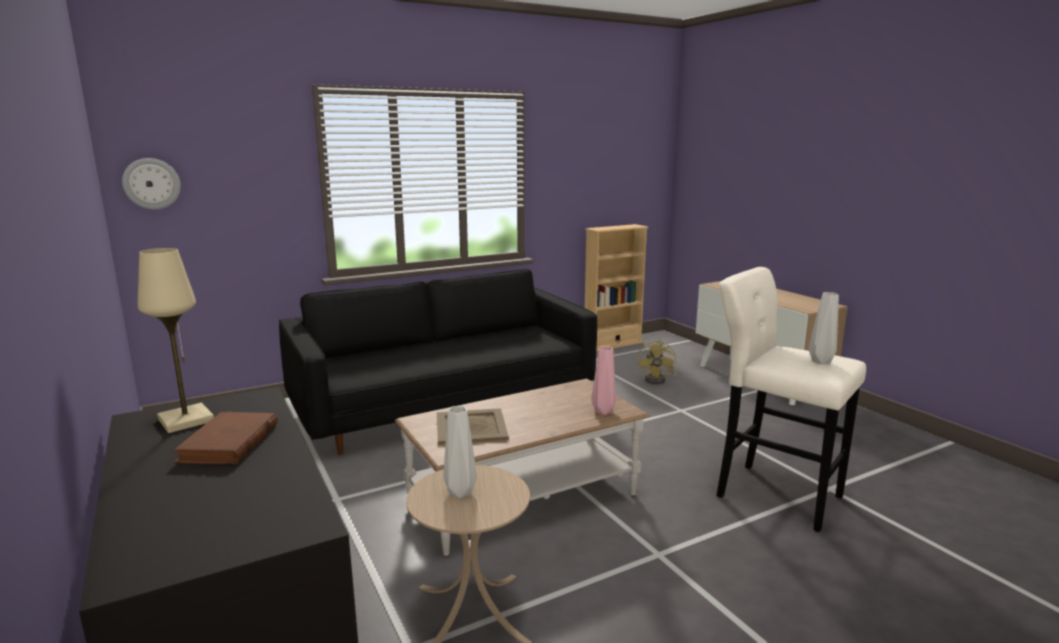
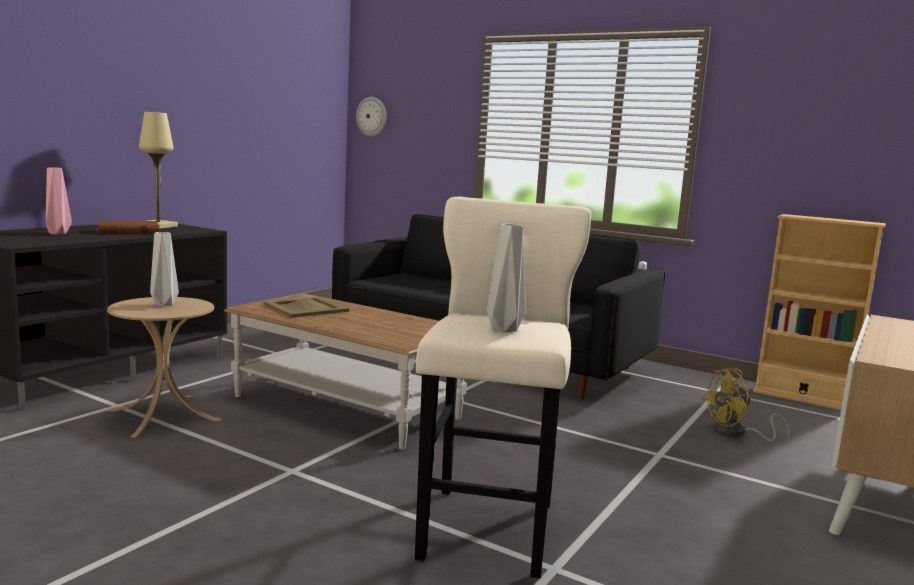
camera: 60 degrees right, 5 degrees down
(603, 411) = (391, 336): pink vase -> pink vase (59, 233)

